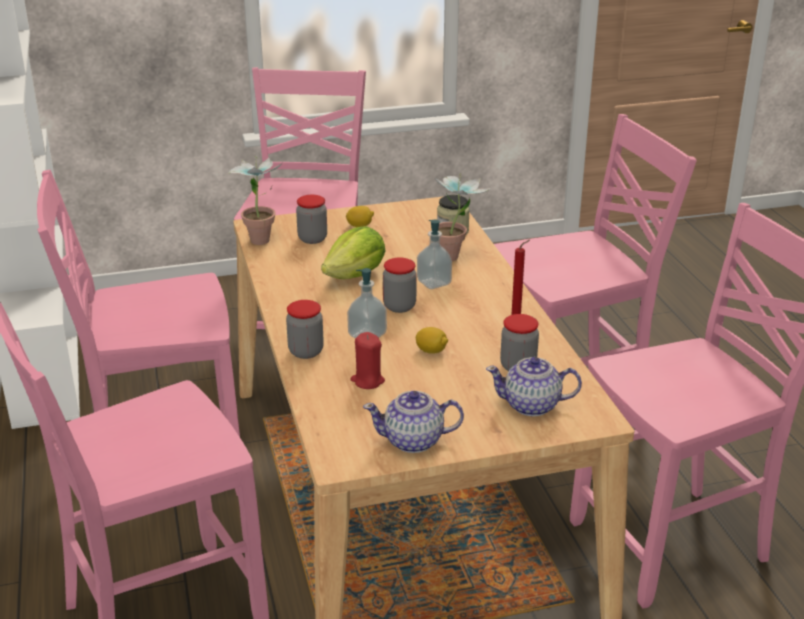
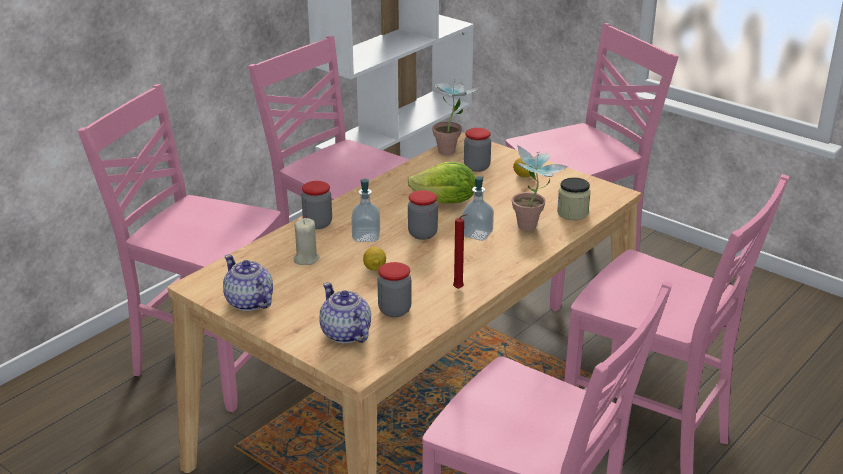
camera: 55 degrees right, 0 degrees up
(367, 381) = (306, 259): red candle -> beige candle

